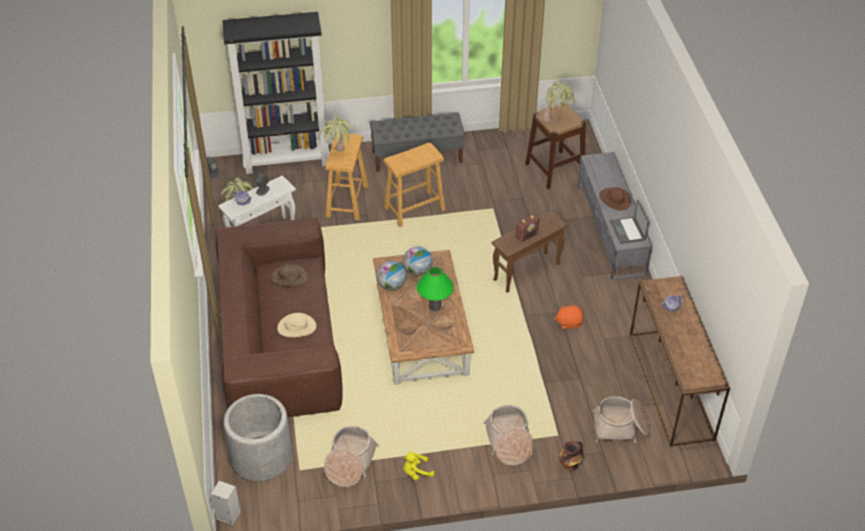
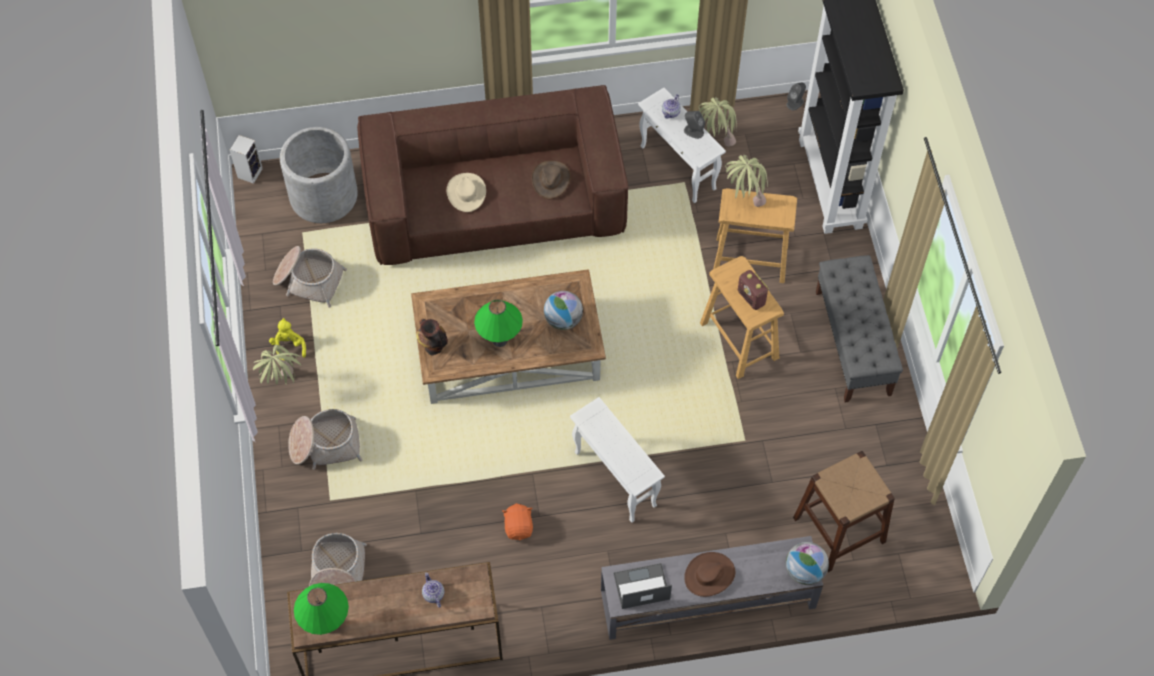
camera: 90 degrees right, 15 degrees up
(391, 286) = (537, 291): globe -> globe (804, 571)
(526, 236) = (610, 441): radio -> radio (751, 298)
(526, 272) = (615, 479): brown side table -> white side table
(557, 122) = (842, 482): potted plant -> potted plant (283, 386)
(570, 466) = (283, 510): vase -> vase (433, 347)
(705, 366) = (326, 623): none -> green table lamp

